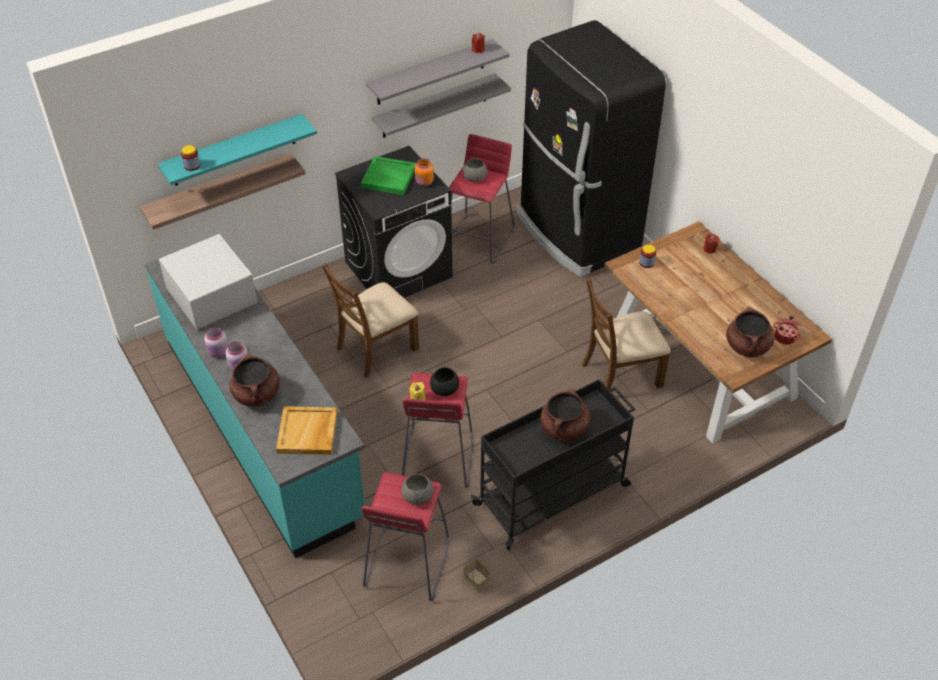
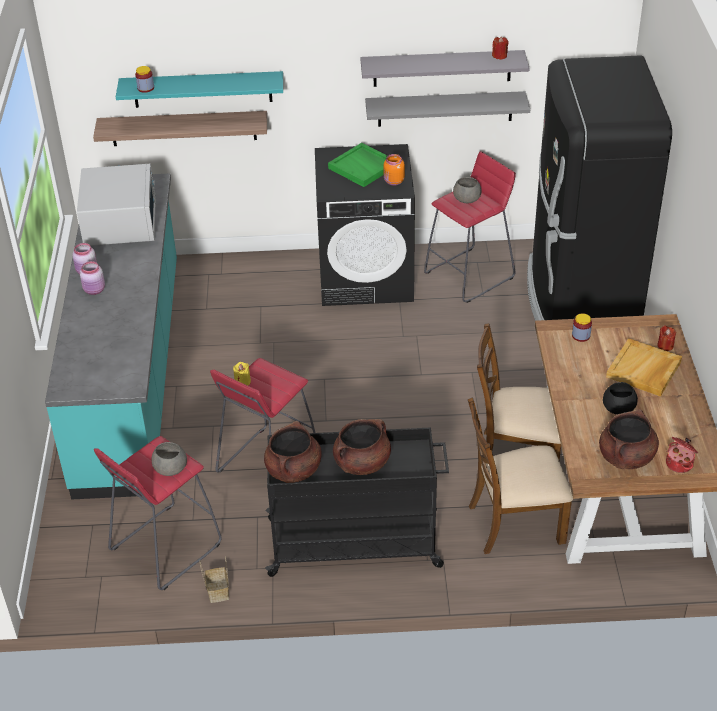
camera: 30 degrees right, 5 degrees down
(257, 394) = (89, 319): brown cooking pot -> brown cooking pot (293, 470)
(308, 433) = (105, 368): beige tray -> beige tray (644, 370)
(376, 348) = (288, 341): brown chair -> brown chair (514, 523)
(444, 389) = (274, 382): black bowl -> black bowl (618, 408)

